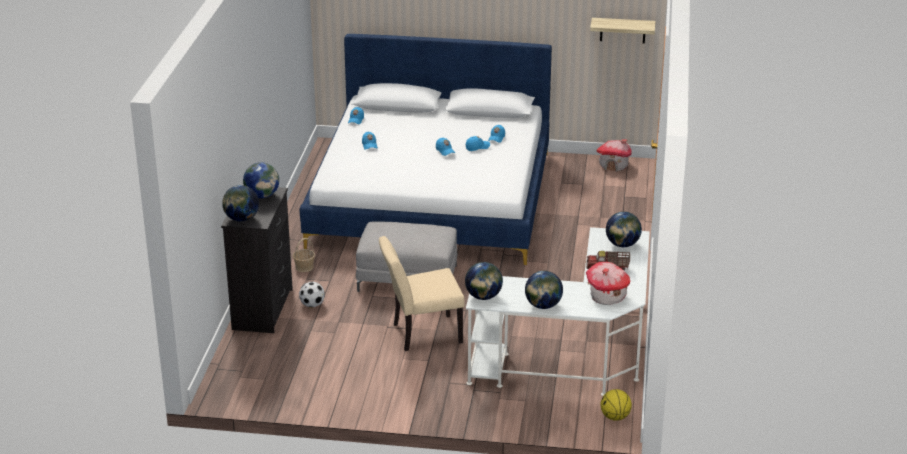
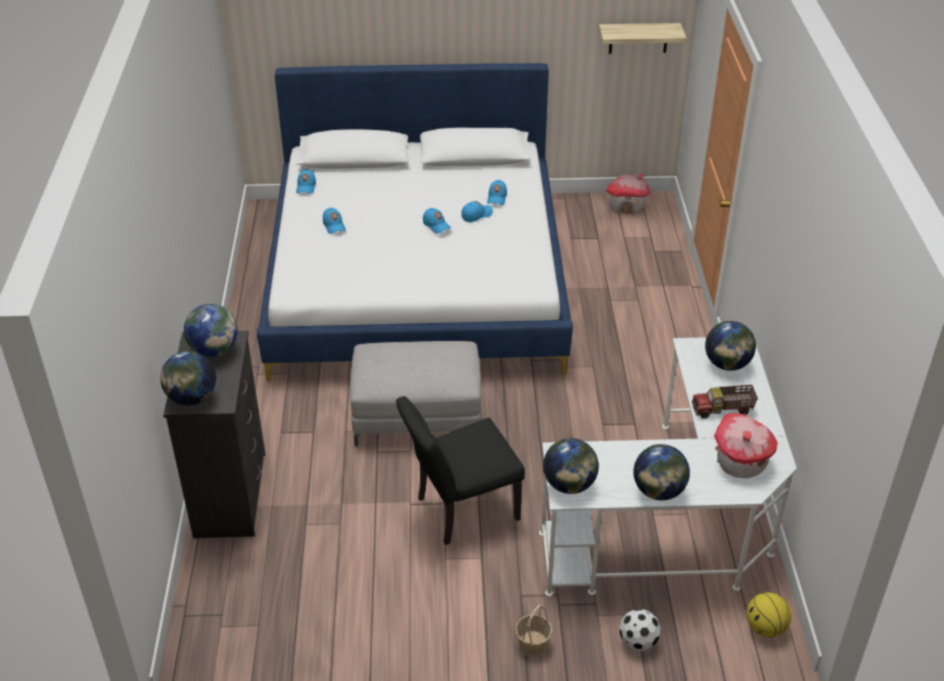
camera: 10 degrees left, 10 degrees up
(304, 267) = (273, 412): basket -> basket (532, 644)
(312, 305) = (298, 477): football -> football (638, 641)
(421, 334) = (460, 511): beige chair -> black chair

